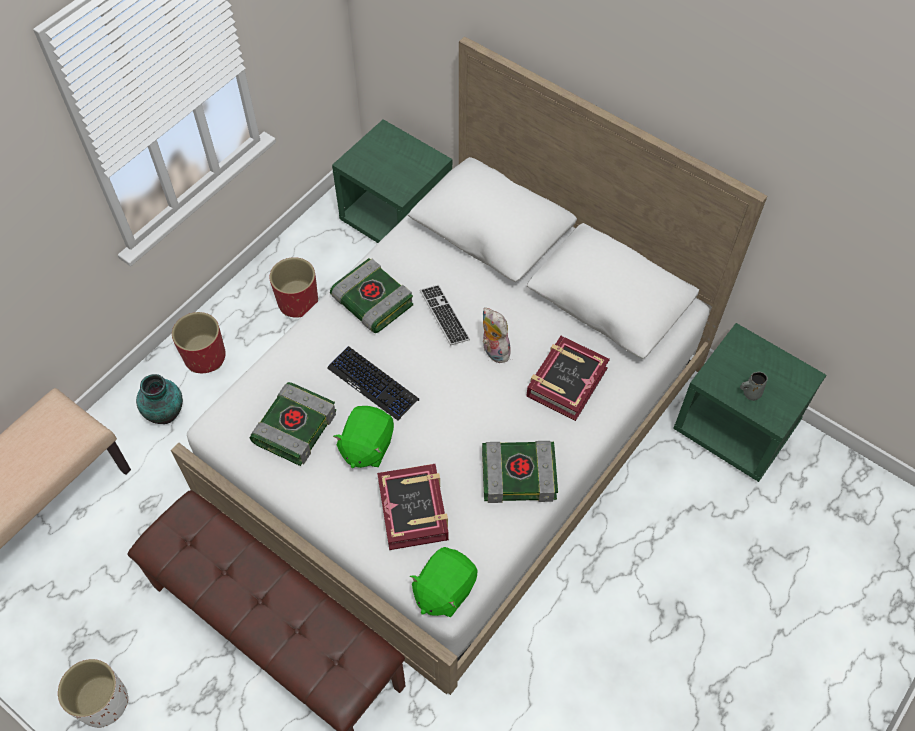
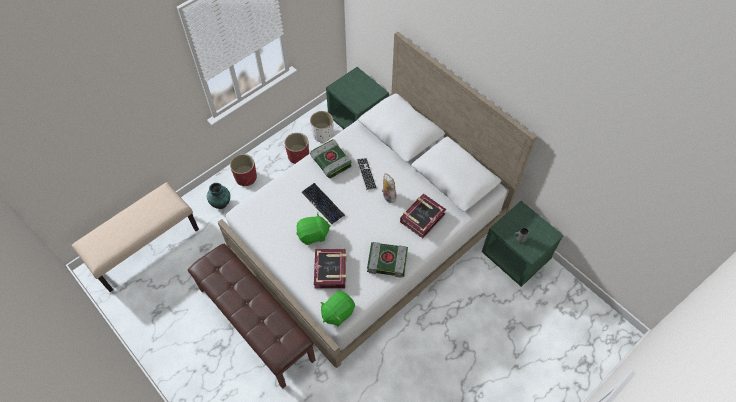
camera: 10 degrees right, 0 degrees up
(103, 703) = (165, 342): white planter -> white planter (323, 134)
(294, 426) = (279, 219): book -> none
(366, 446) = (313, 235): green plush toy -> green plush toy turned 135 degrees counterclockwise

